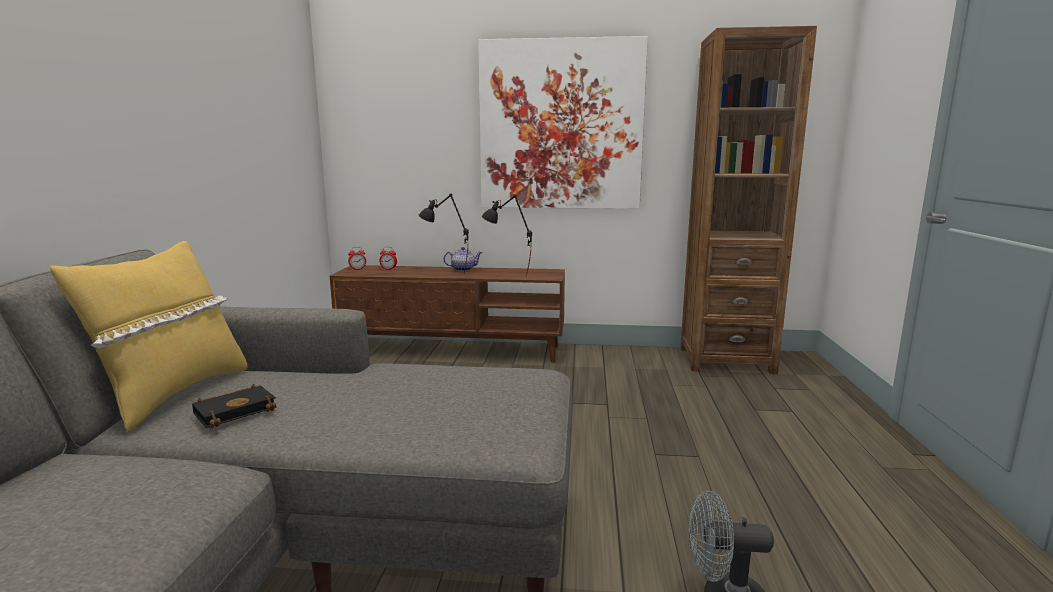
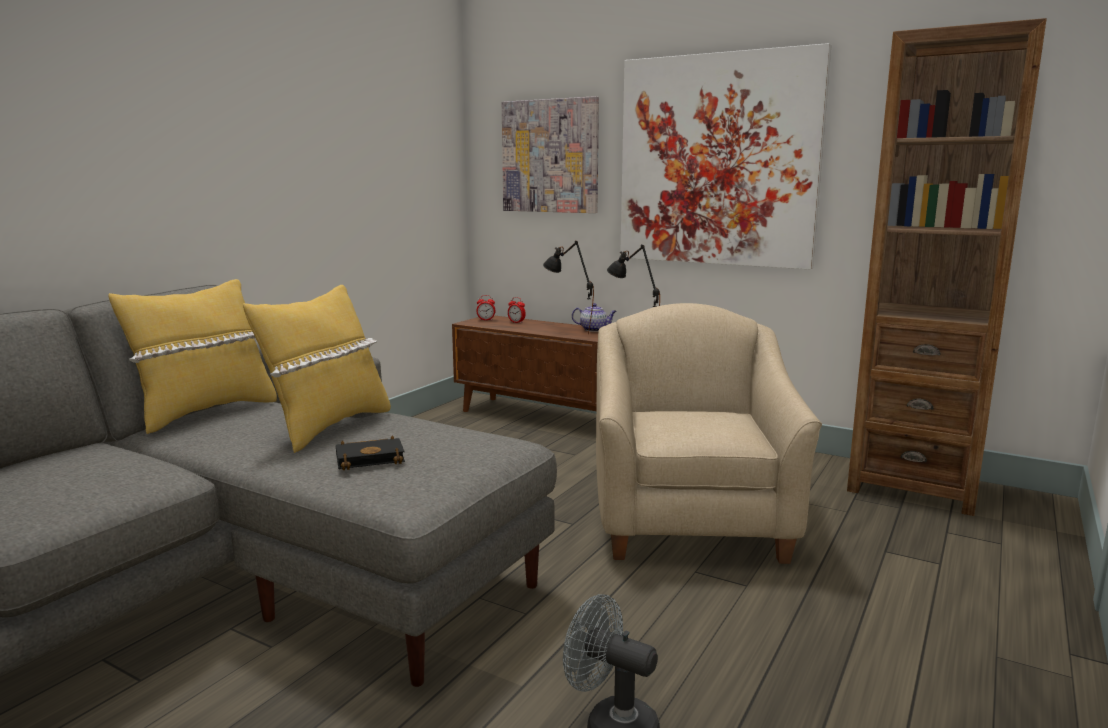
camera: 25 degrees right, 0 degrees up
(236, 410) = (229, 431): black book -> black book (371, 458)
(343, 387) = (328, 427): none -> yellow pillow
(408, 121) = (550, 156): none -> picture
(613, 414) = (690, 520): none -> beige armchair

